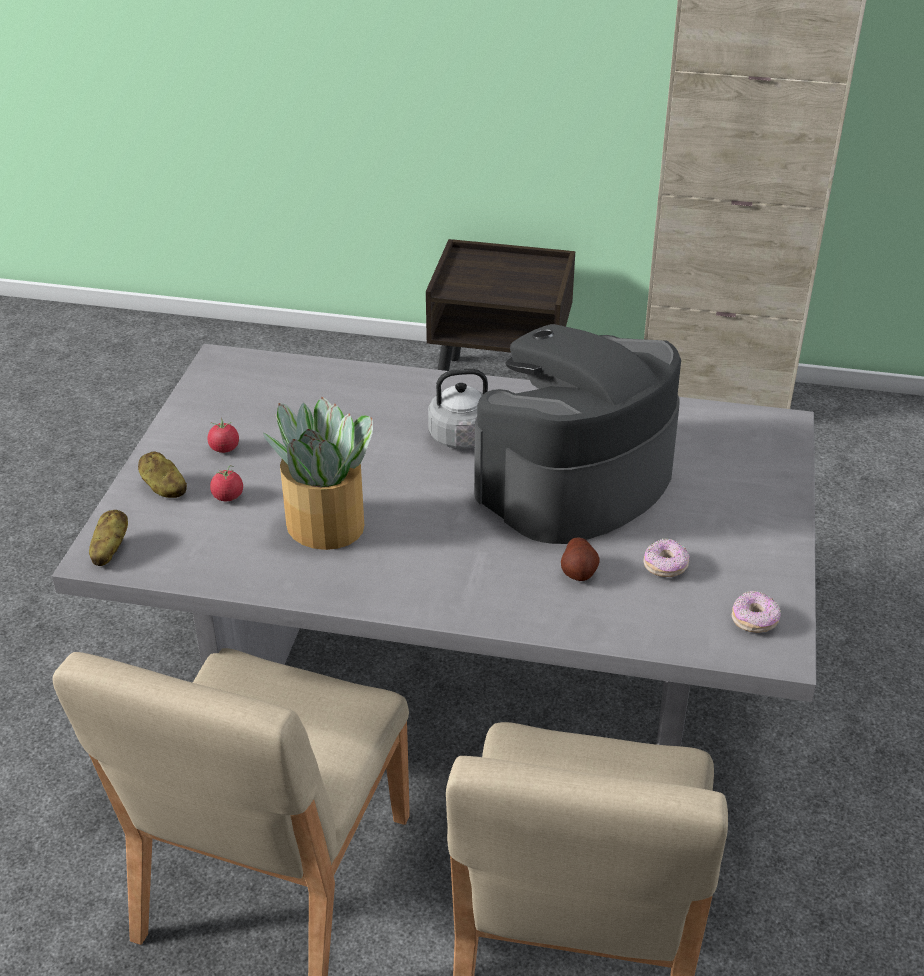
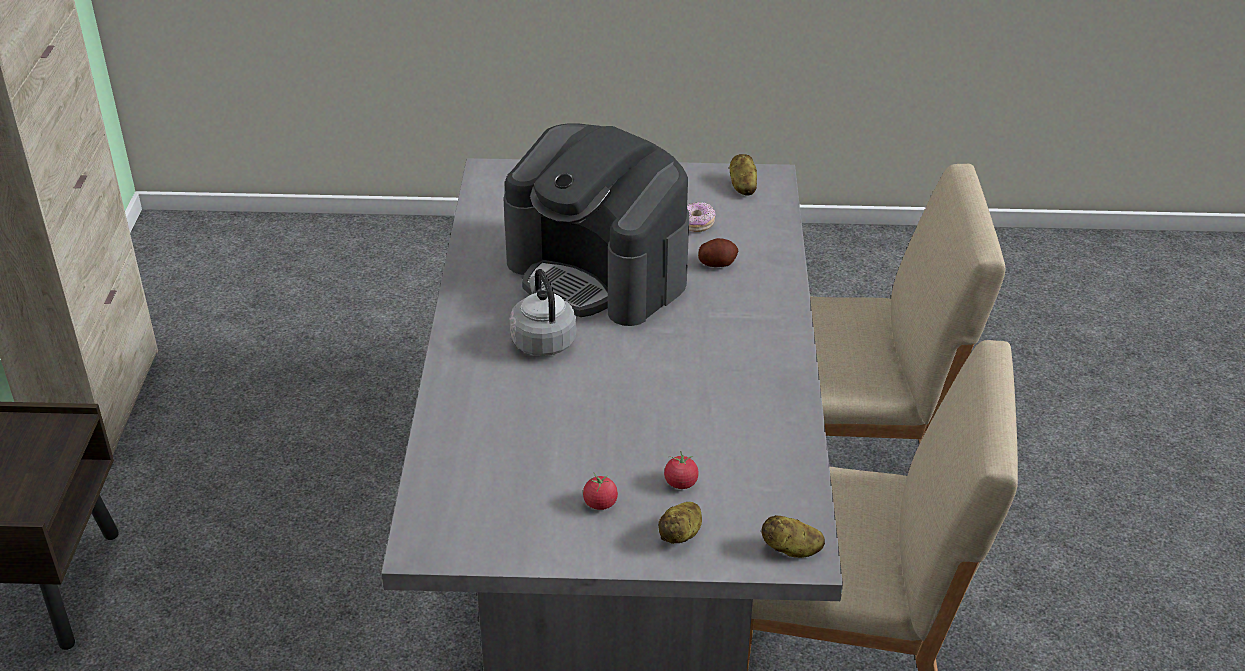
camera: 100 degrees left, 0 degrees up
(326, 526) = (704, 408): potted plant -> none
(754, 621) = (742, 186): donut -> potato

